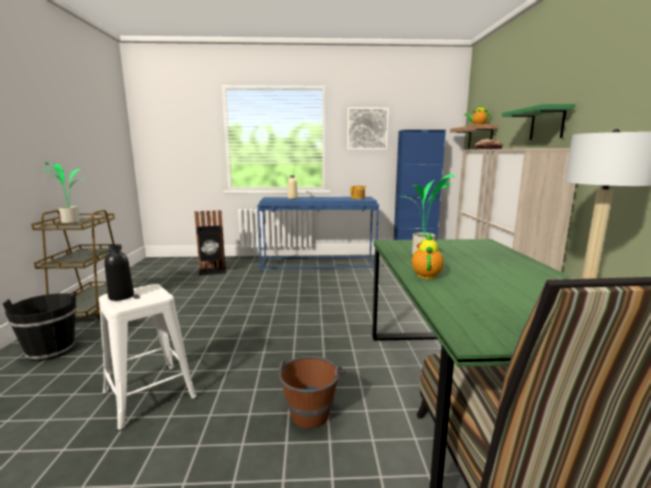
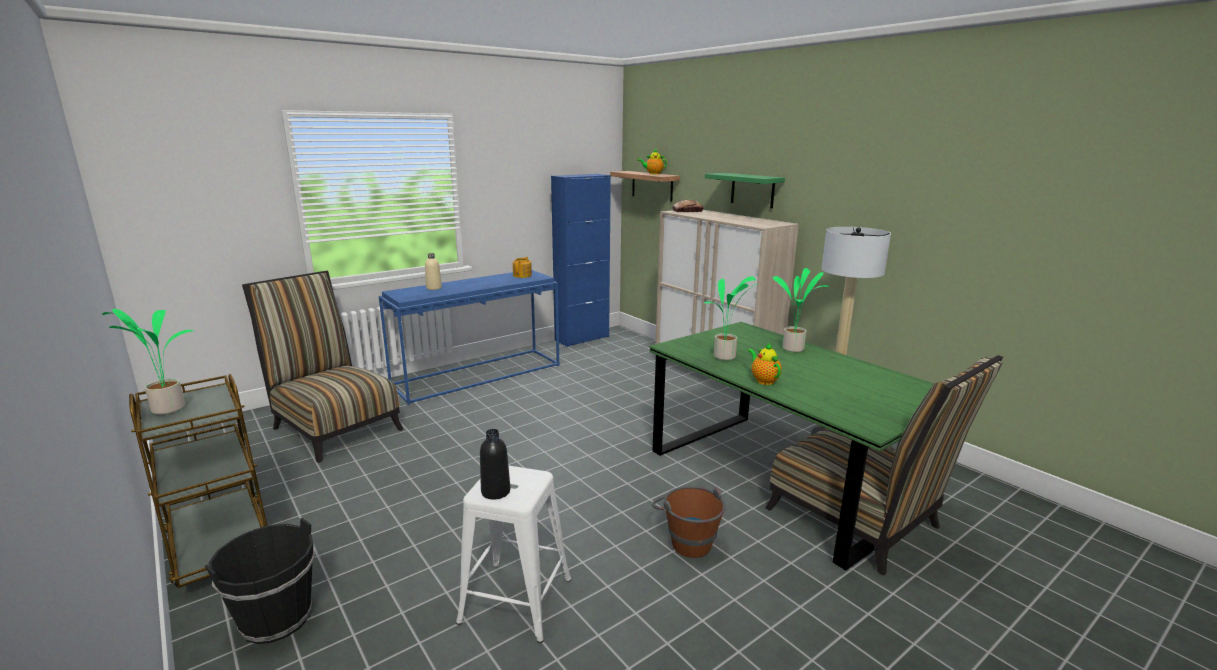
camera: 35 degrees left, 5 degrees up
(212, 271) = (334, 426): black trash can -> chair
(367, 129) = (512, 175): picture -> none
(510, 262) = (794, 349): none -> potted plant

